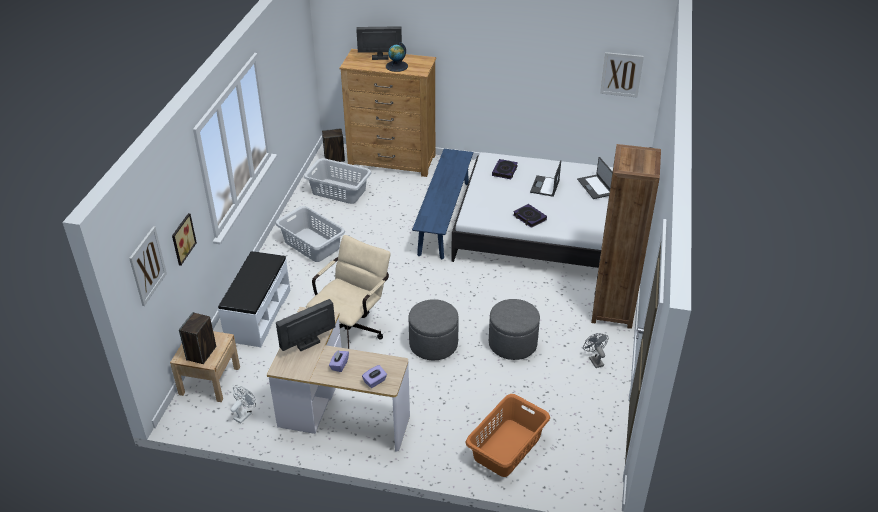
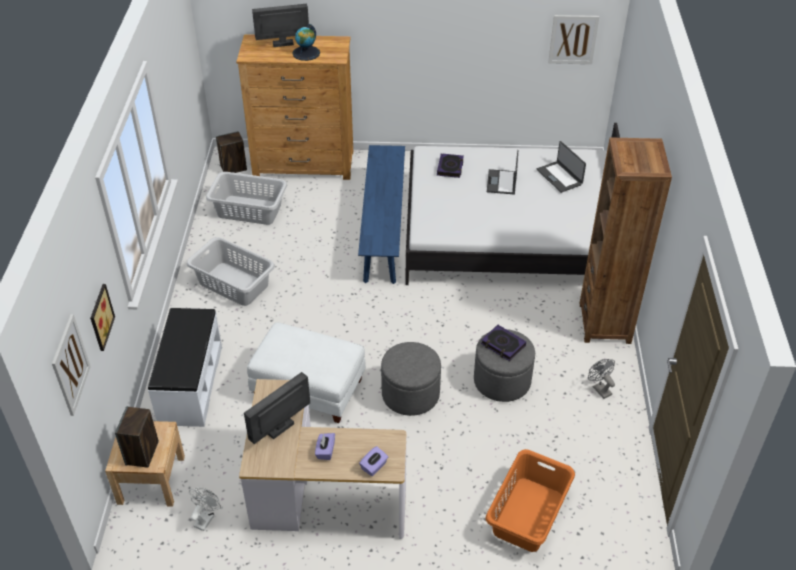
camera: 10 degrees left, 5 degrees up
(352, 329) = (310, 388): beige office chair -> white ottoman
(529, 218) = (494, 224): book -> book (503, 345)

